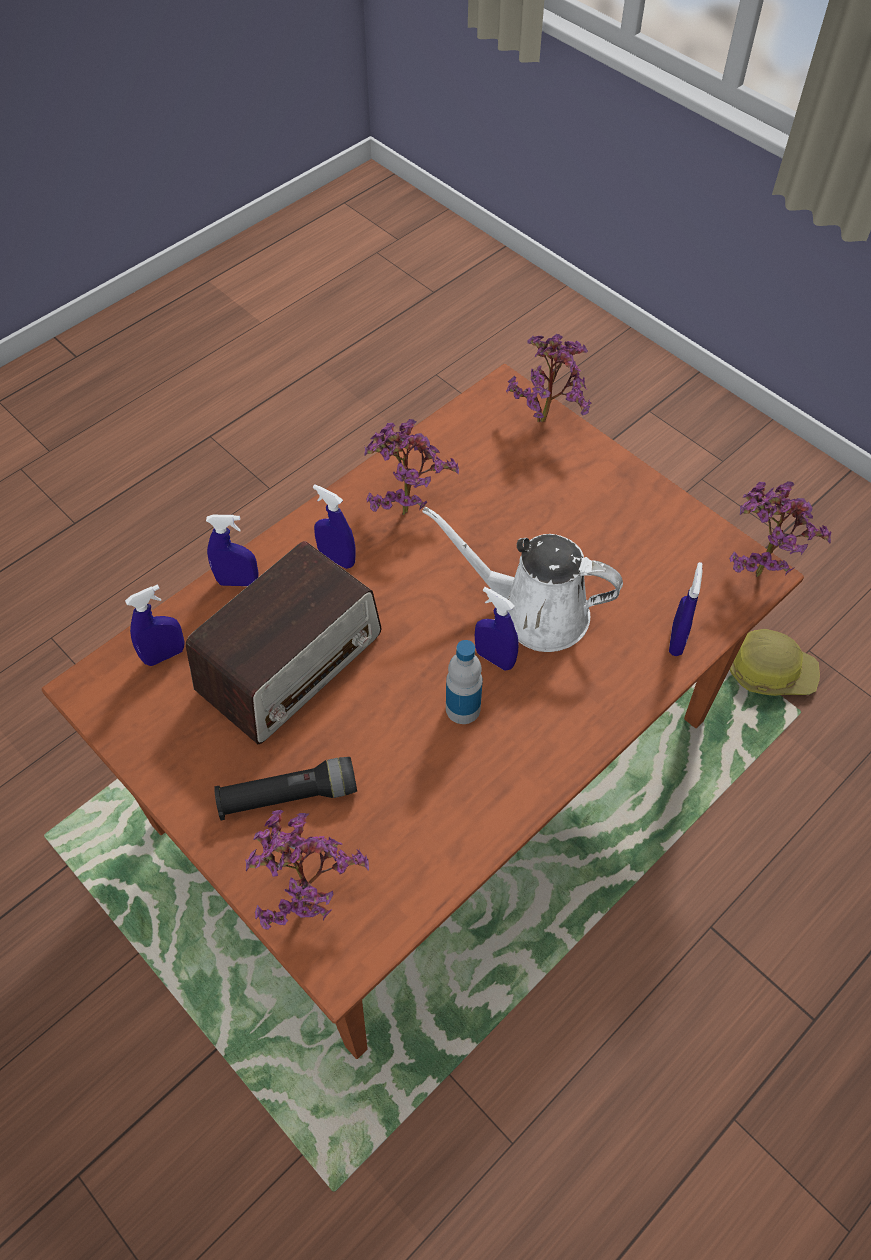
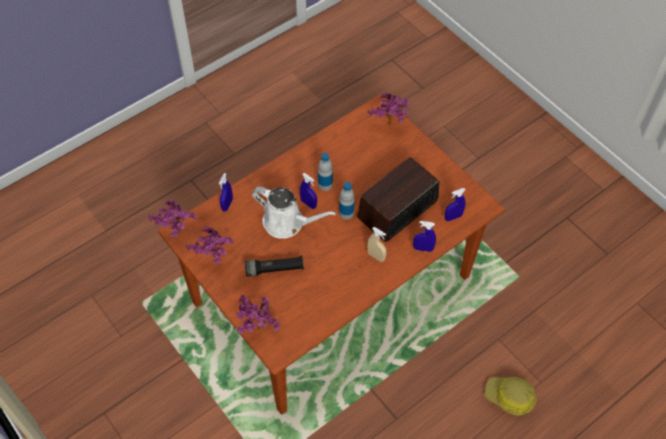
camera: 175 degrees left, 0 degrees up
(288, 796) = (397, 158): black flashlight -> black flashlight (274, 269)
(337, 559) = (376, 256): blue spray bottle -> beige spray bottle
(405, 506) = (341, 282): potted plant -> potted plant (215, 261)
(406, 644) = (346, 213): none -> bottle
(769, 671) = (147, 326): hard hat -> hard hat (510, 397)

